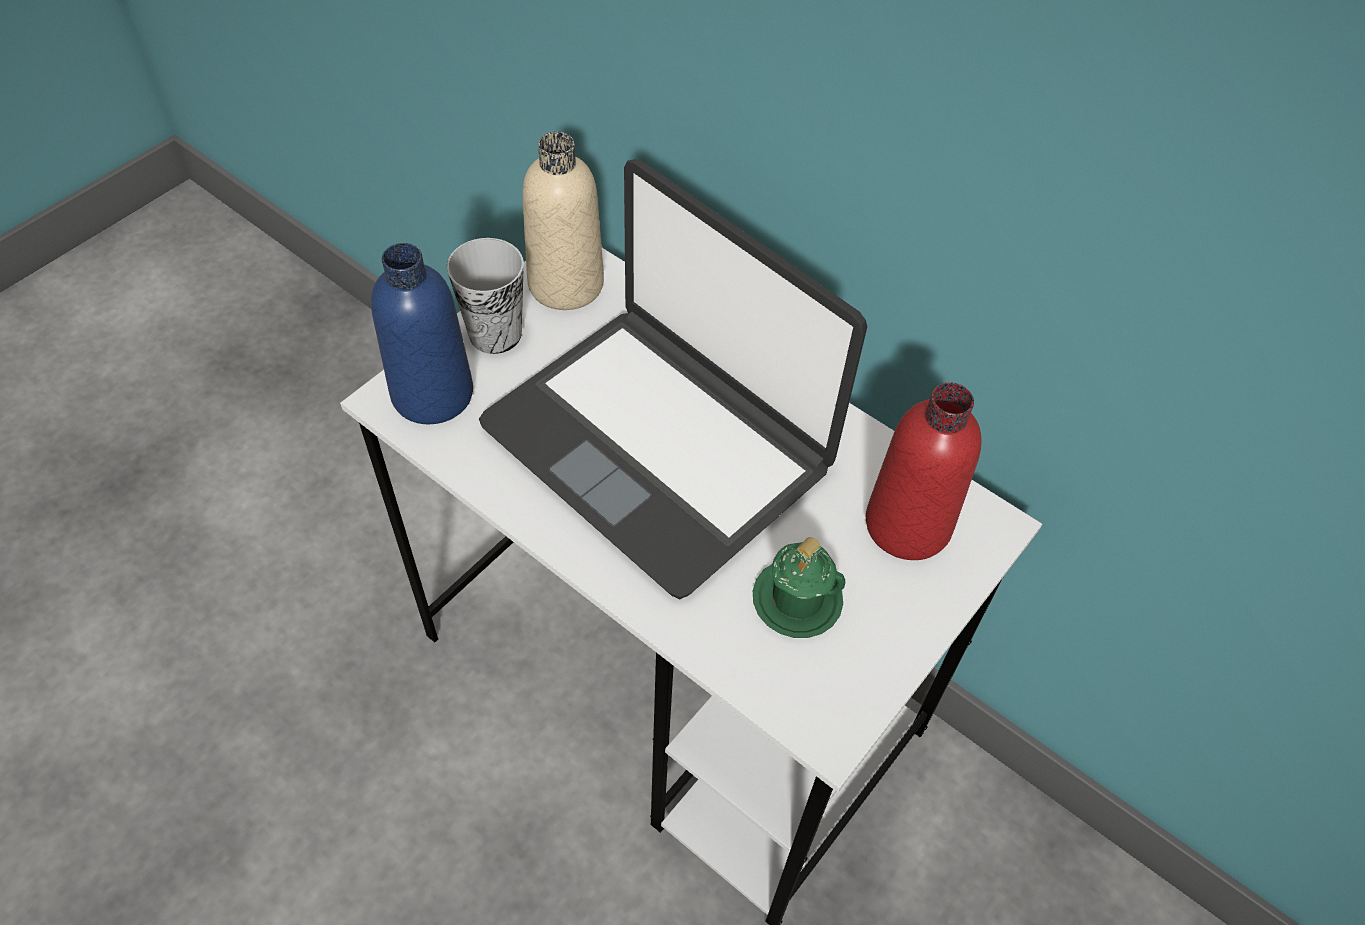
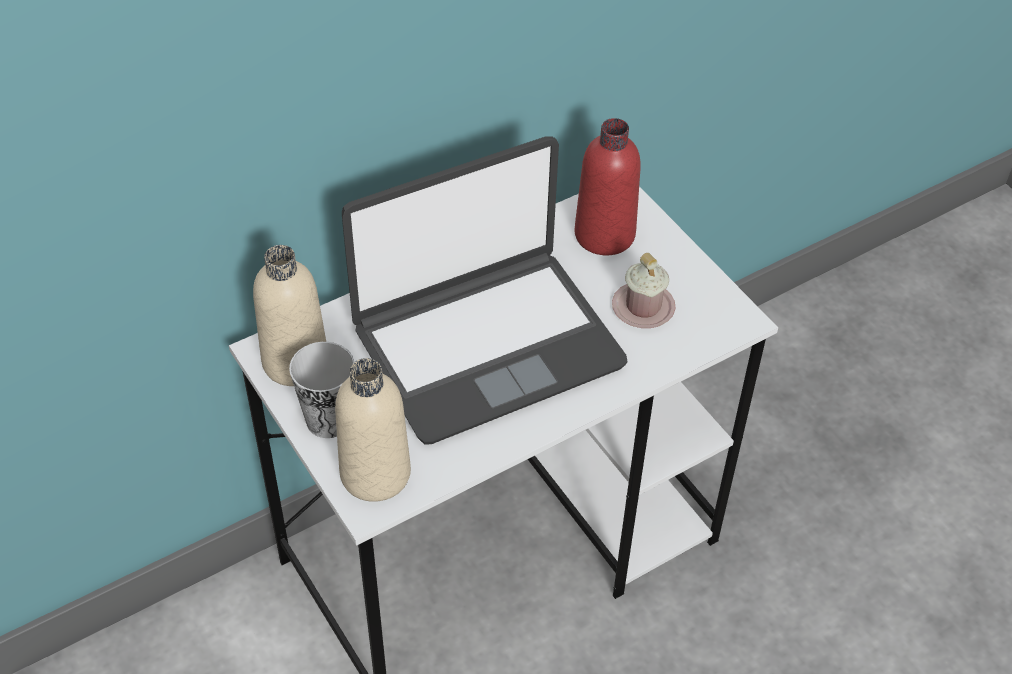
camera: 70 degrees left, 5 degrees down
(432, 394) = (375, 474): blue bottle -> beige bottle
(797, 600) = (643, 307): green mug -> pink mug

